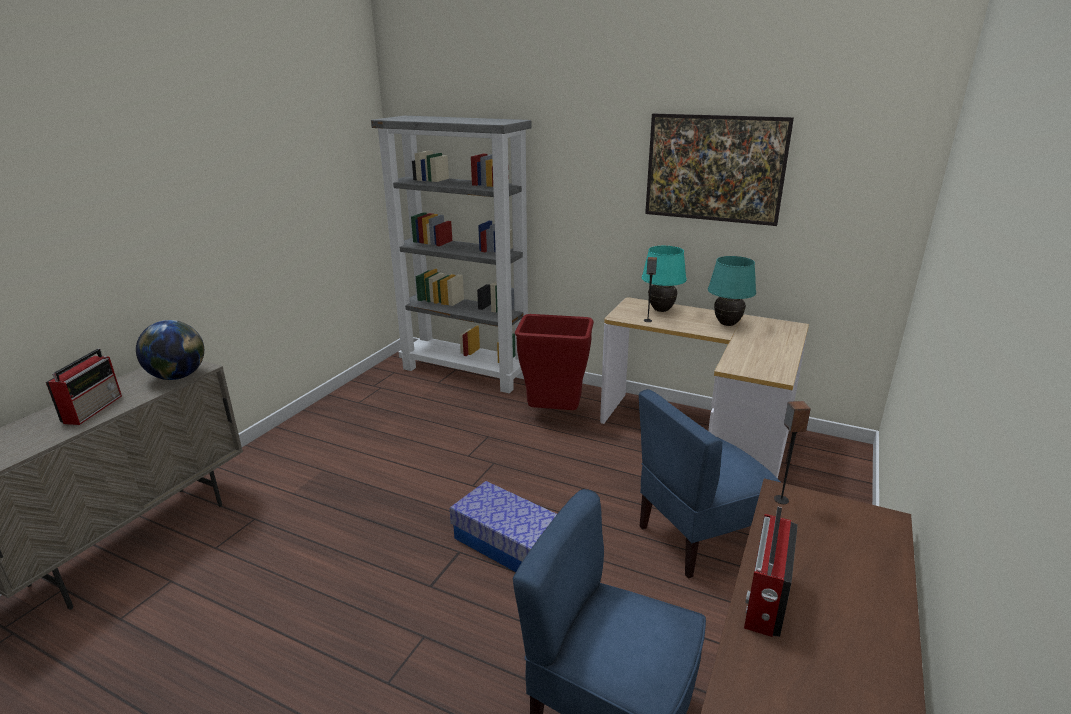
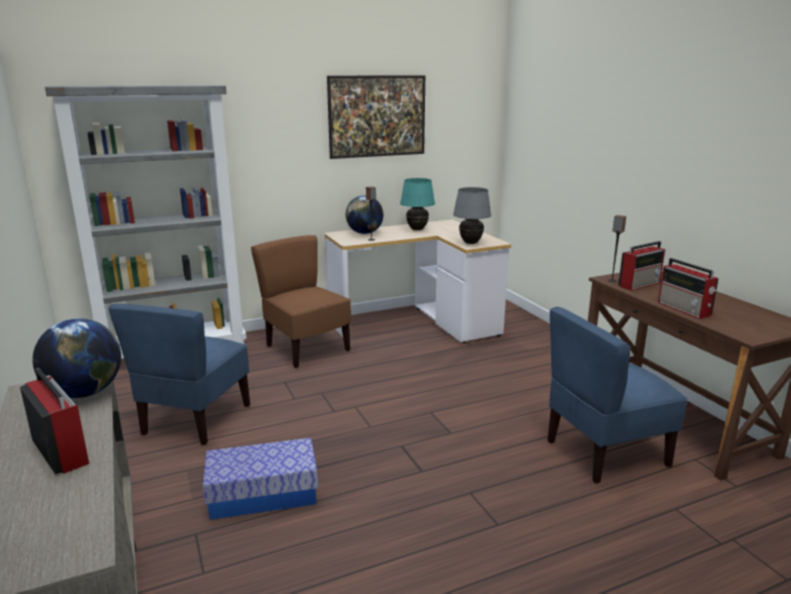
camera: 50 degrees left, 5 degrees down
(508, 543) = (420, 424): storage box -> storage box (263, 494)
(555, 414) = (306, 349): red trash can -> brown chair
(661, 310) = (364, 233): turquoise table lamp -> globe
(699, 539) = (502, 366): blue chair -> blue chair (195, 420)
(741, 364) = (470, 243): none -> grey table lamp
(809, 527) = (640, 284): none -> radio

